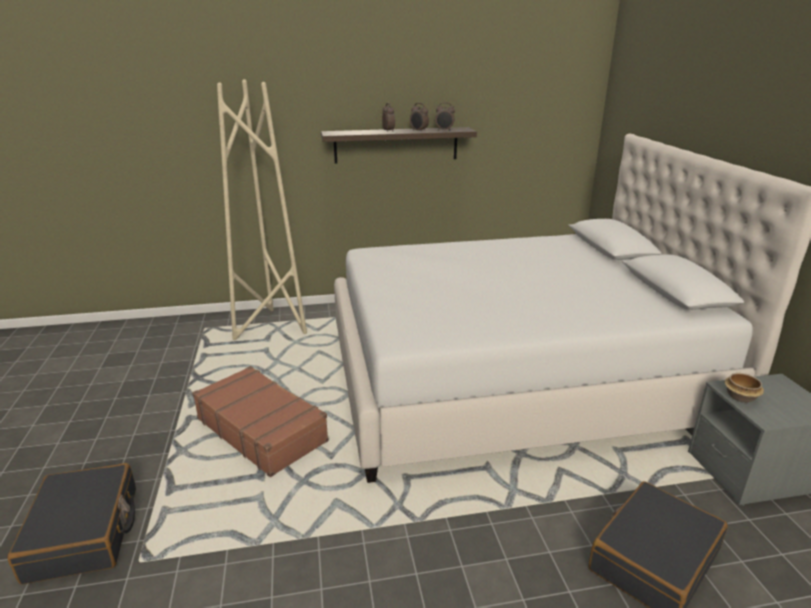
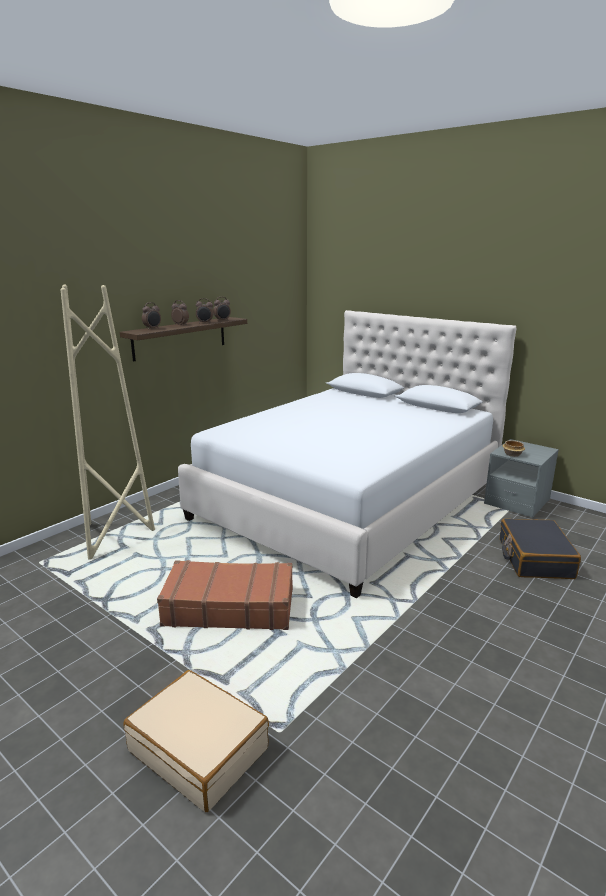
camera: 40 degrees left, 5 degrees down
(84, 533) = (199, 749): black suitcase -> beige suitcase
(354, 131) = (152, 328): none -> alarm clock

